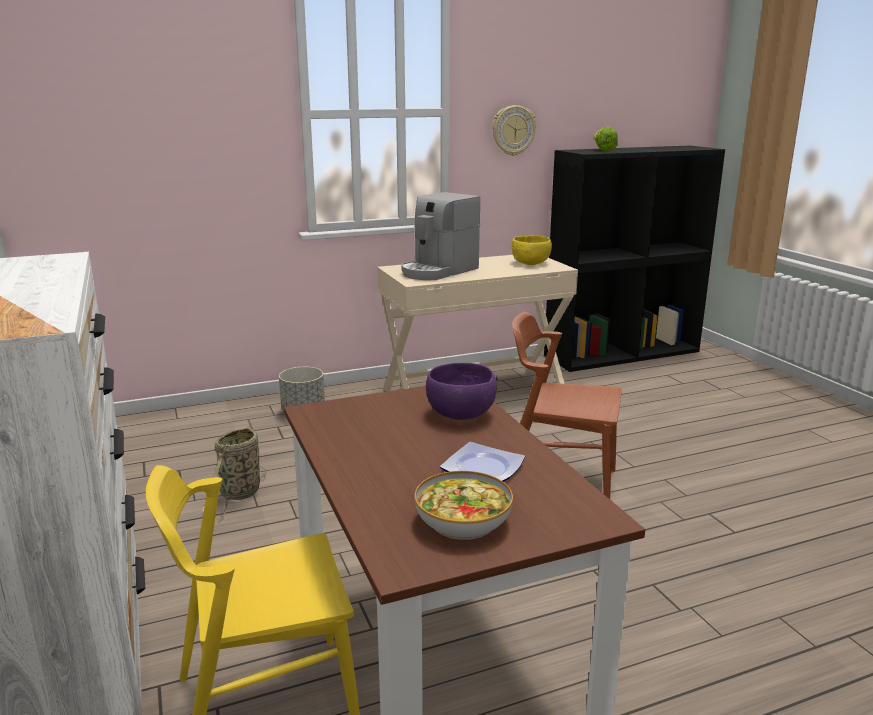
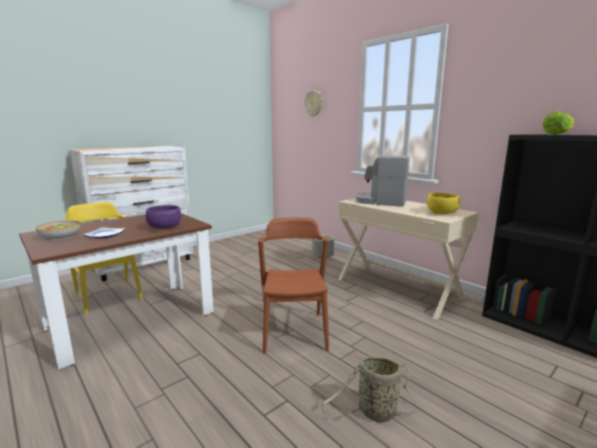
camera: 70 degrees right, 5 degrees down
(239, 495) = (240, 263): basket -> basket (374, 413)
(513, 130) = (489, 118): wall clock -> wall clock (314, 103)

